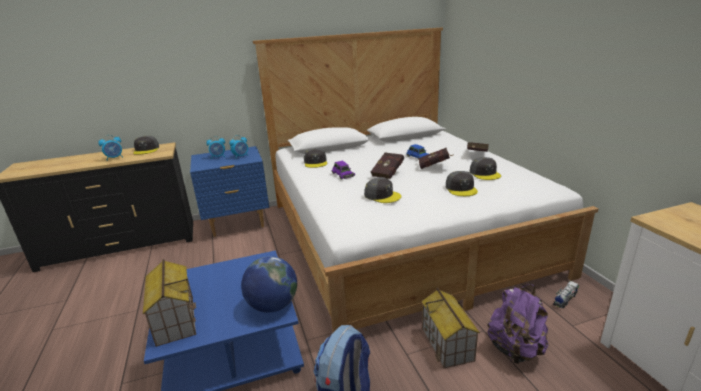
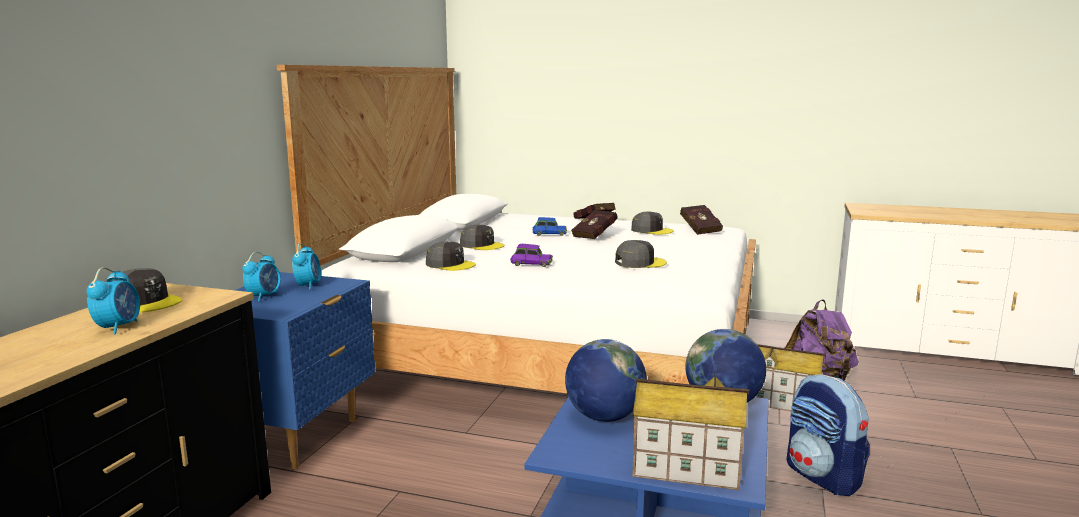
camera: 55 degrees left, 10 degrees down
(223, 275) = (604, 417): none -> globe
(388, 173) = (576, 249): red book -> red book (699, 230)
(461, 189) = (671, 244): grey cap -> grey cap (482, 245)
(564, 300) = (771, 338): toy truck -> none

